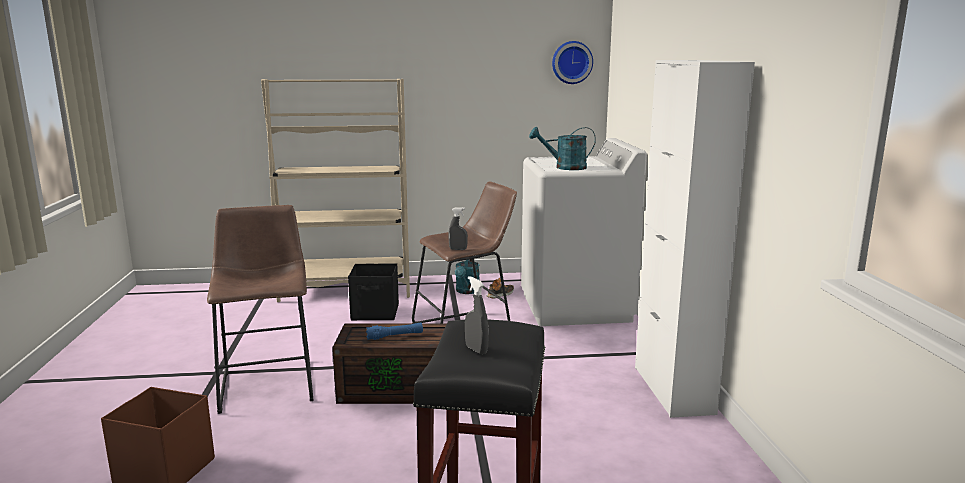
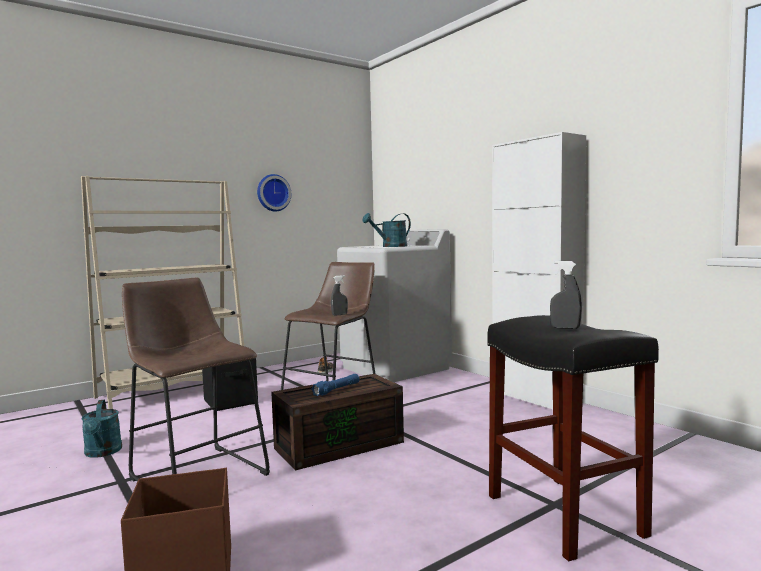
camera: 30 degrees left, 10 degrees down
(467, 291) = (294, 374): turquoise watering can -> turquoise watering can (102, 453)
(571, 62) = (347, 177): wall clock -> wall clock (273, 193)

